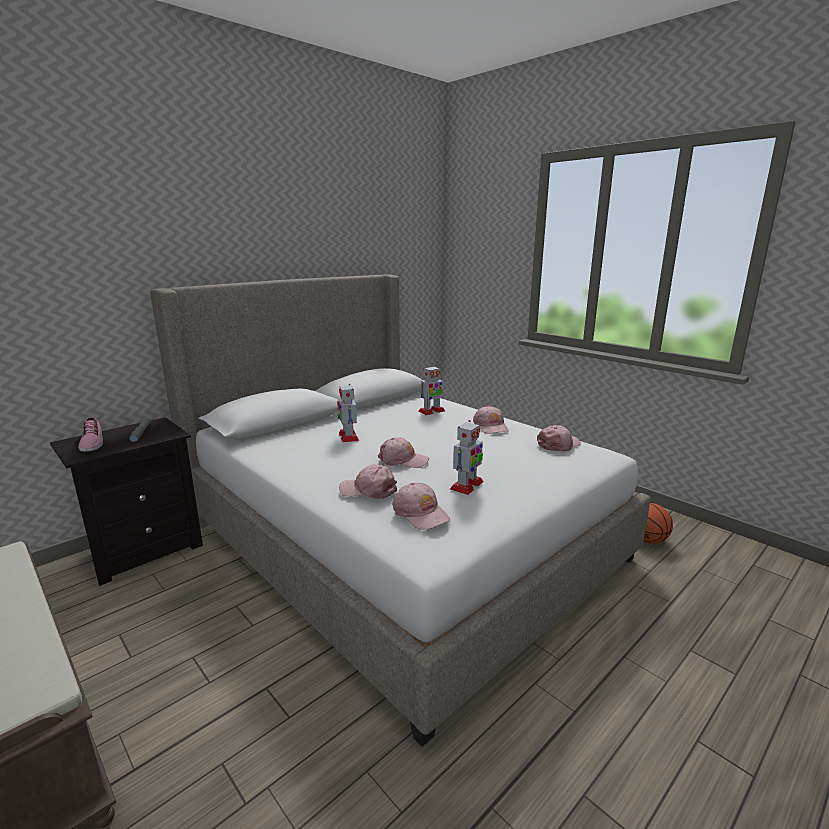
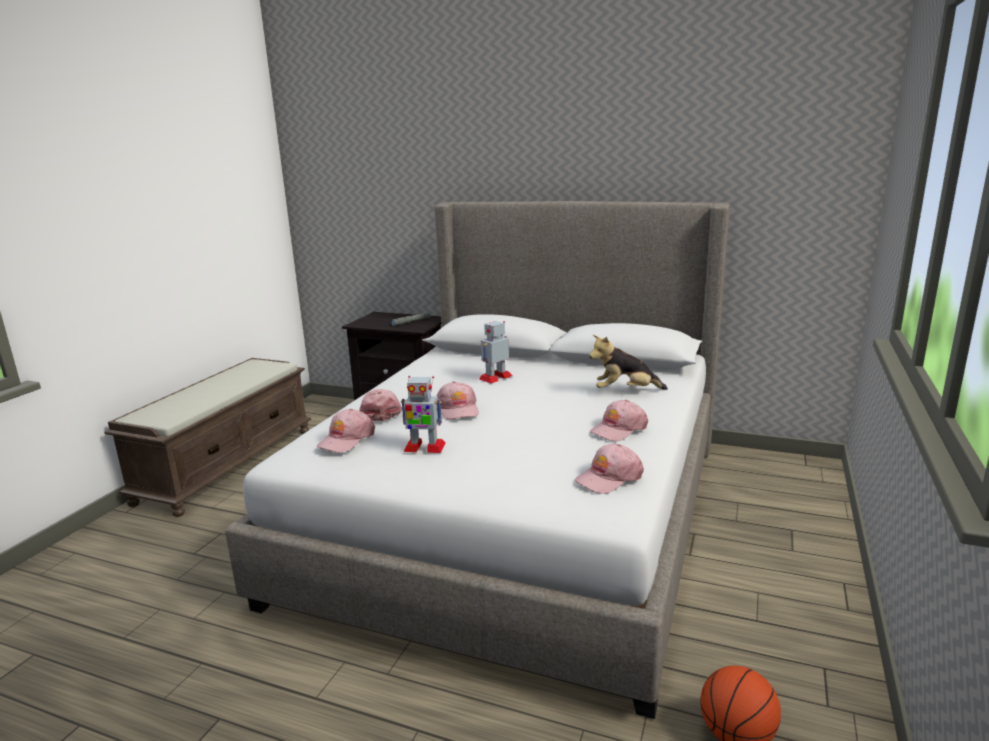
camera: 65 degrees right, 0 degrees up
(91, 442) = (381, 318): shoe -> none
(431, 411) = (625, 391): toy robot -> plush toy
(558, 444) = (609, 478): pink cap -> pink cap turned 120 degrees clockwise

